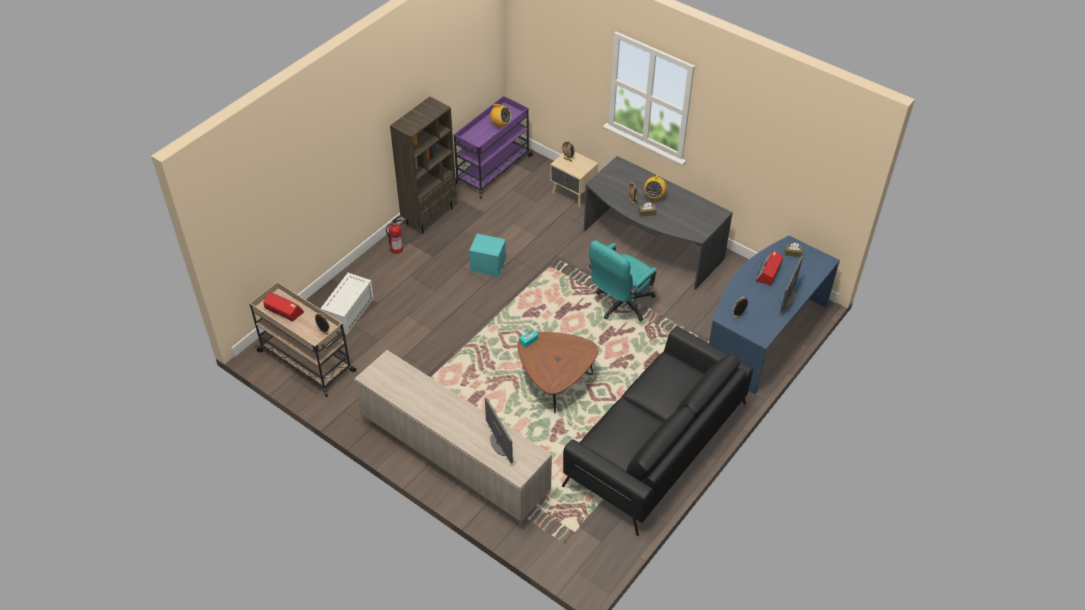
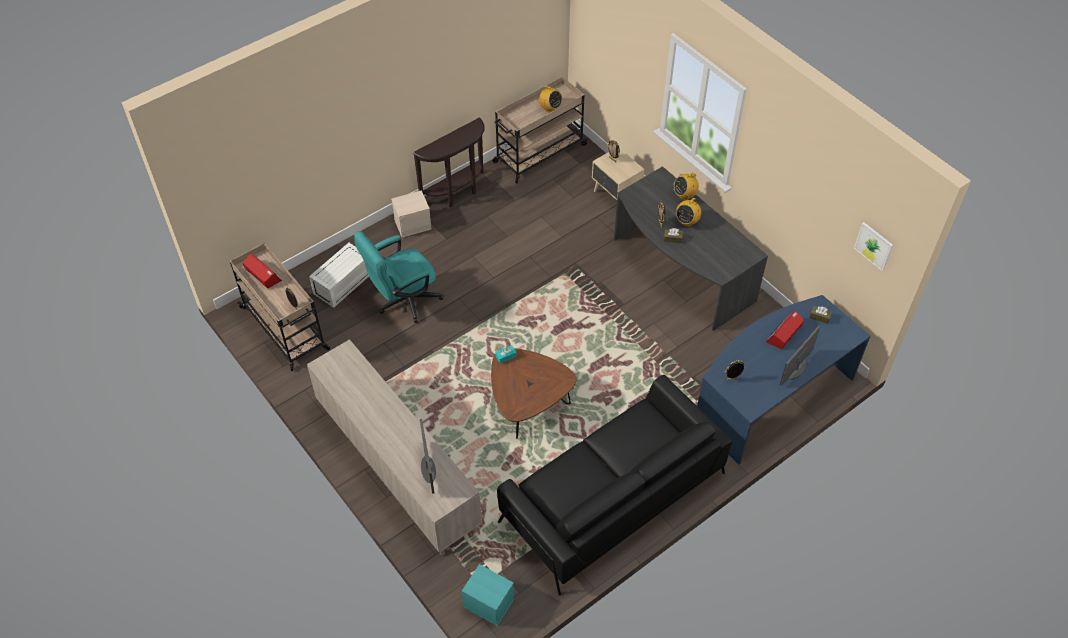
camera: 15 degrees right, 5 degrees up
(397, 249) = (413, 224): fire extinguisher -> beige storage box
(429, 216) = (457, 193): brown bookcase -> brown console table
(487, 265) = (499, 260): turquoise storage box -> turquoise storage box (488, 603)
(492, 170) = (538, 154): purple cart -> beige cart
(620, 305) = (625, 332): turquoise office chair -> turquoise office chair (403, 301)
(645, 176) = (685, 195): none -> radio
(832, 178) = (873, 246): none -> picture

